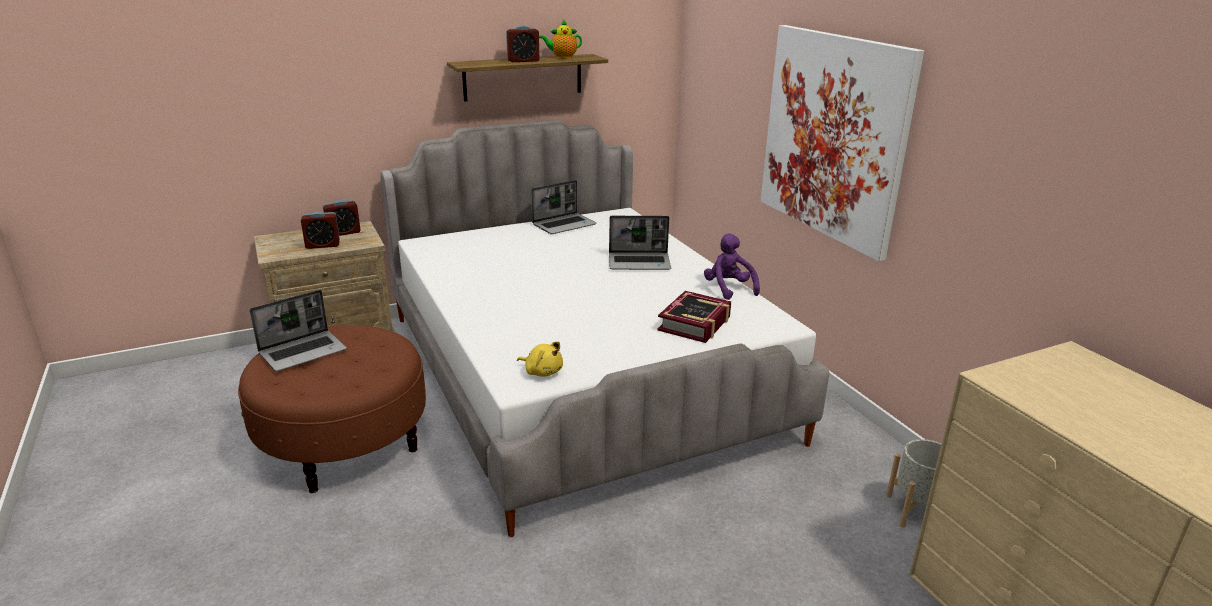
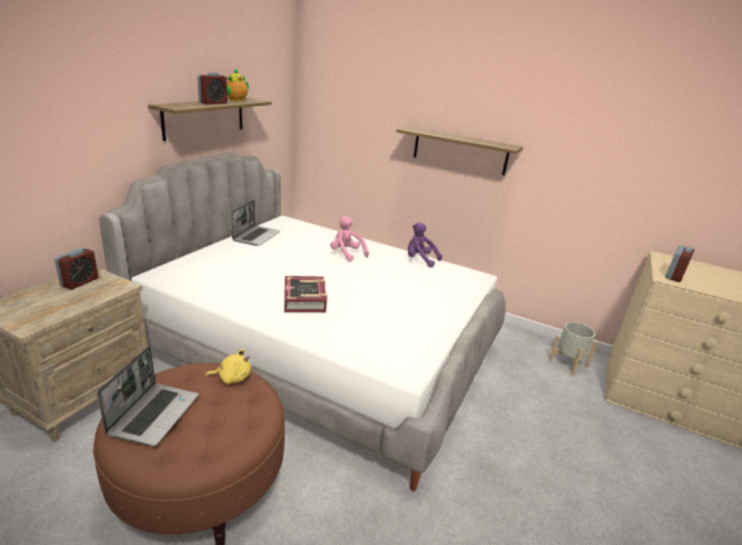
camera: 40 degrees left, 0 degrees up
(322, 245) = (74, 300): alarm clock -> alarm clock (674, 276)
(542, 371) = (405, 354): yellow plush toy -> yellow plush toy (232, 377)
(640, 262) = (346, 254): laptop -> pink plush toy
(695, 324) = (437, 288): book -> book (305, 299)
(833, 137) = (460, 151): picture -> shelf

